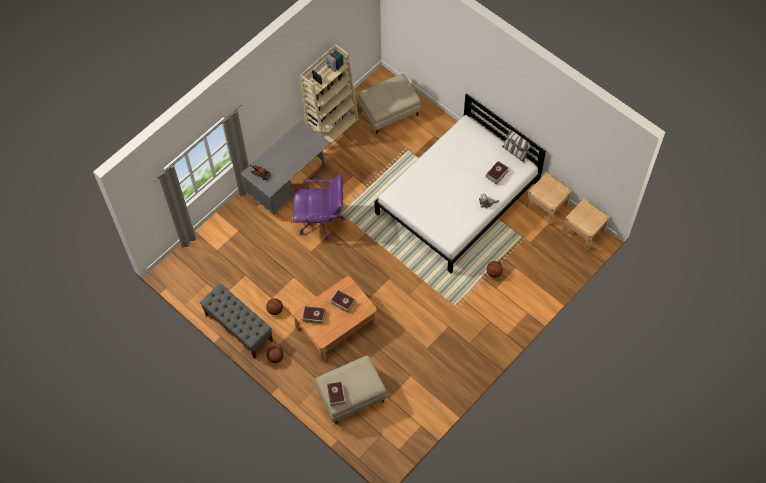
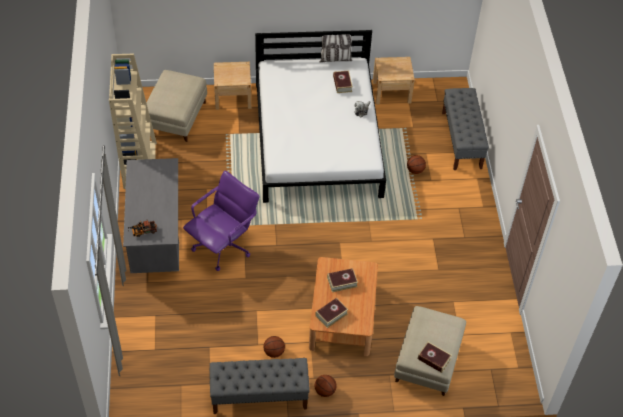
camera: 50 degrees left, 10 degrees down
(551, 279) = (461, 140): none -> grey bench
(583, 232) = (441, 89): beige nightstand -> beige nightstand (233, 97)

